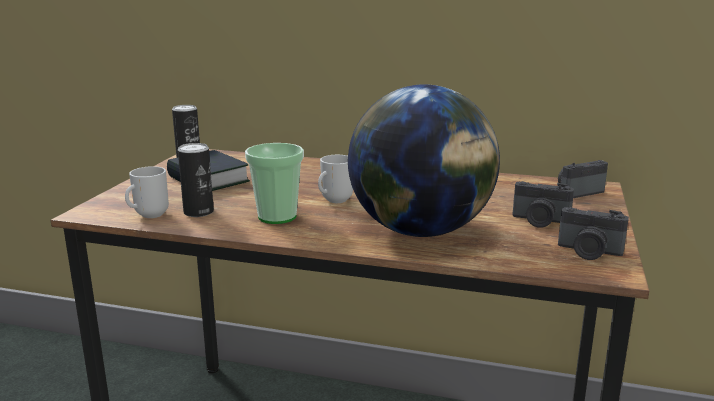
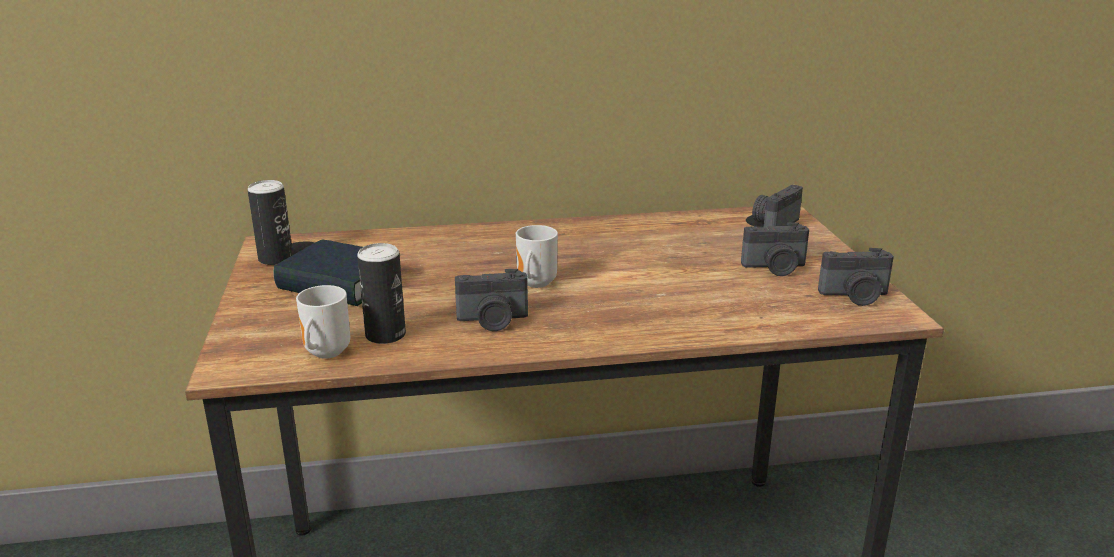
camera: 25 degrees left, 5 degrees up
(277, 217) = (493, 321): cup -> camera
(420, 231) = (673, 306): globe -> none

